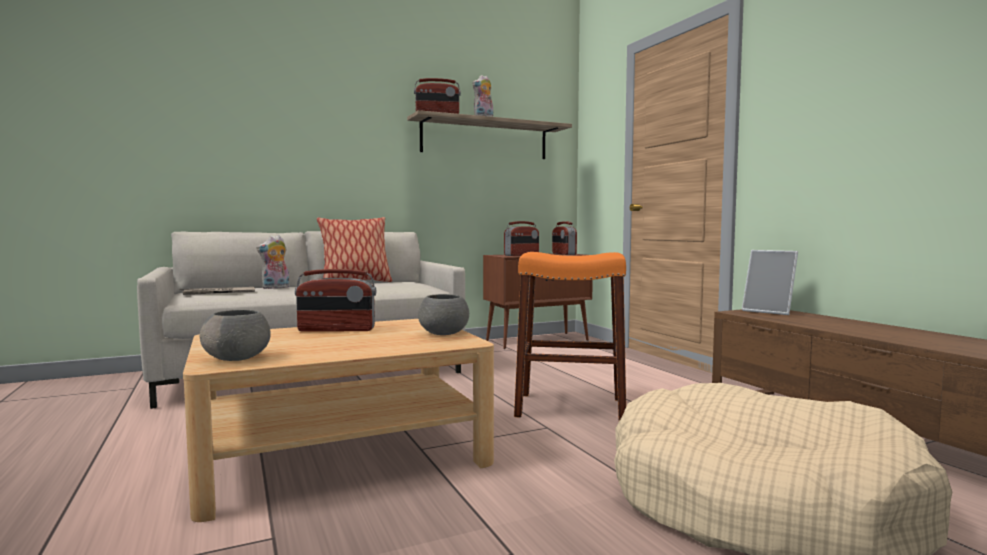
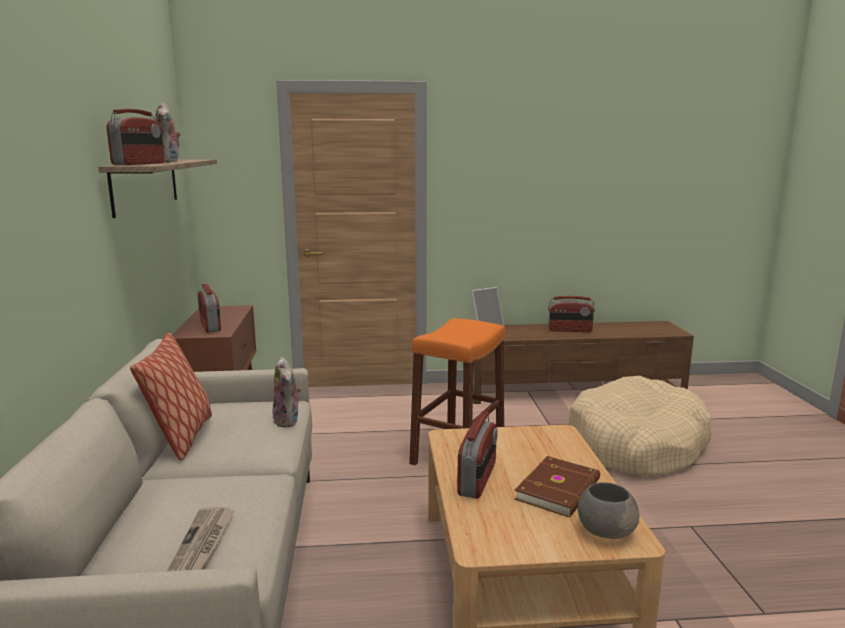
camera: 70 degrees left, 10 degrees up
(275, 288) = (184, 496): plush toy -> plush toy (288, 421)
(321, 346) = (560, 490): none -> brown book
(444, 333) = (520, 435): grey bowl -> none
(563, 254) = (222, 311): radio -> radio (570, 330)

